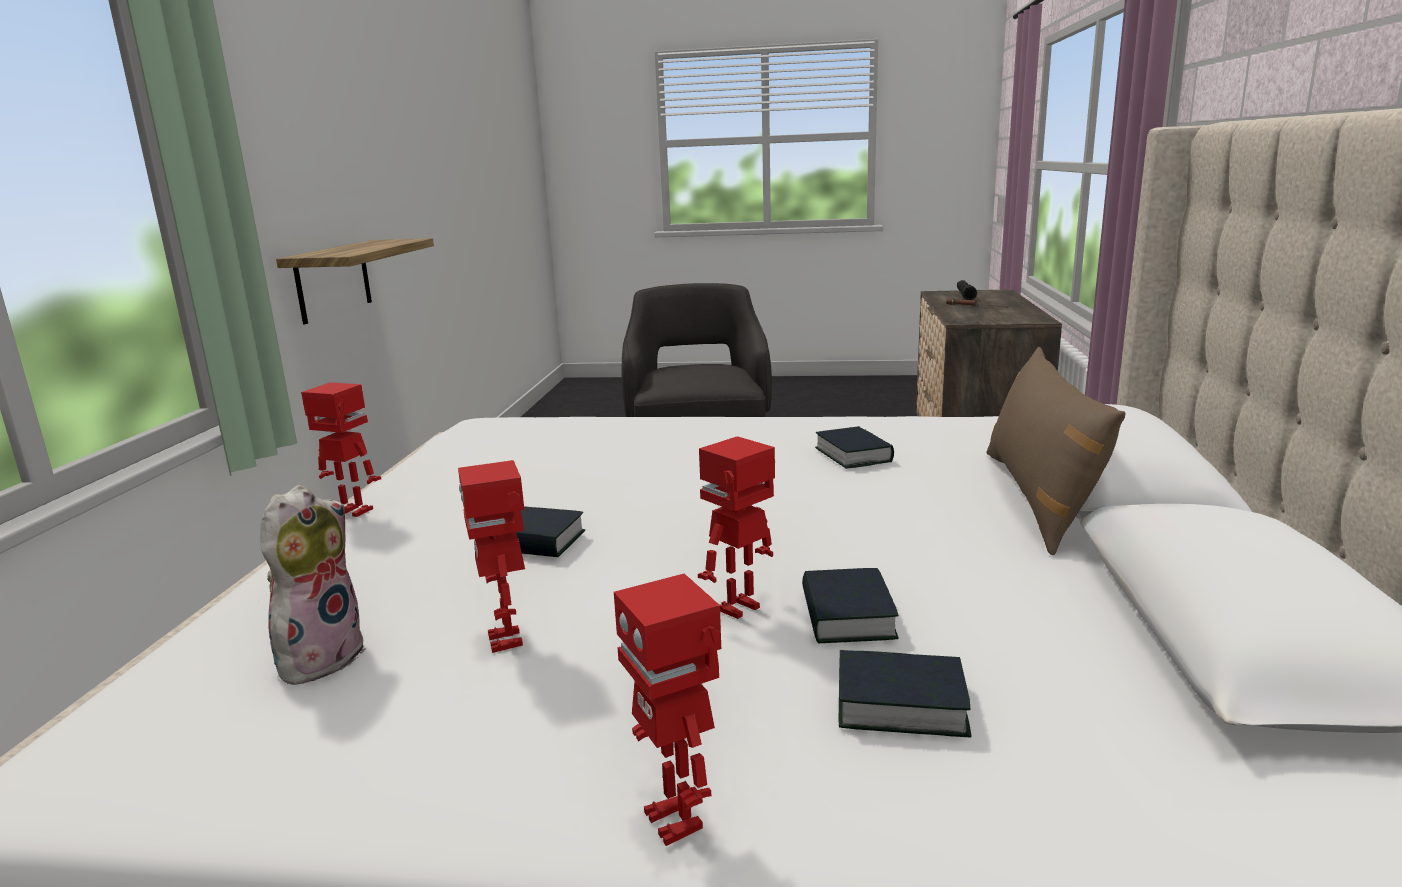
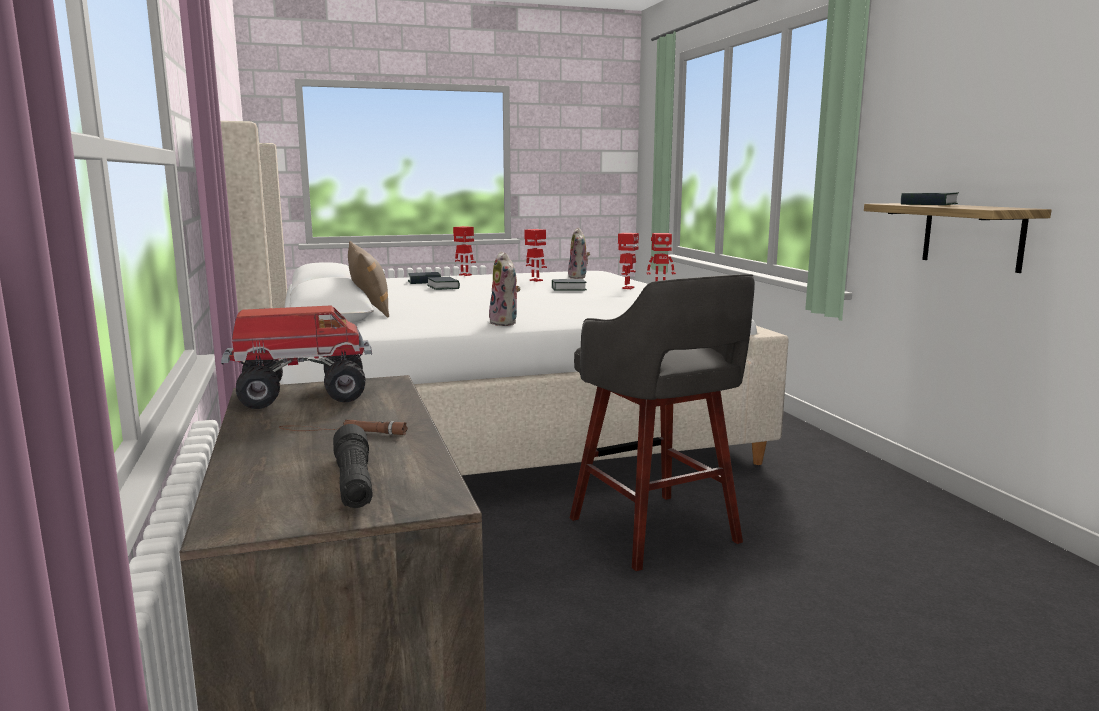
camera: 155 degrees right, 5 degrees down
(740, 609) = (476, 286): toy robot -> toy robot (627, 288)
(809, 423) = (506, 323): none -> plush toy
(853, 455) = (464, 312): book -> book (929, 204)
(1012, 318) = (301, 395): none -> toy truck

